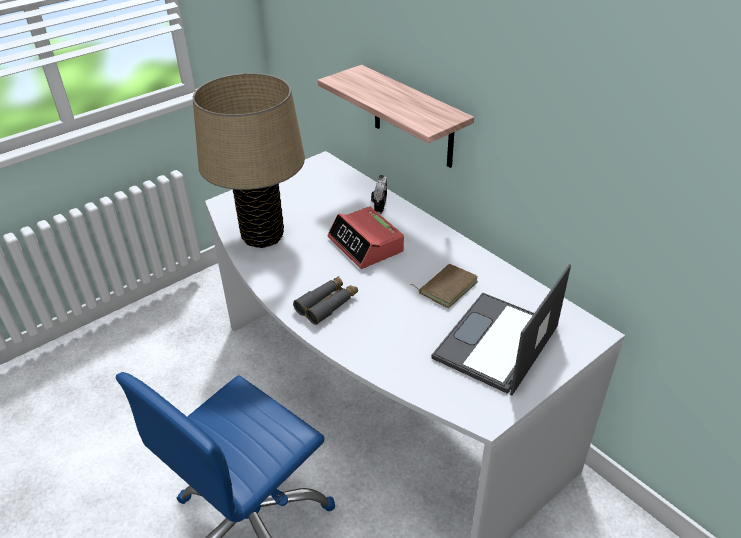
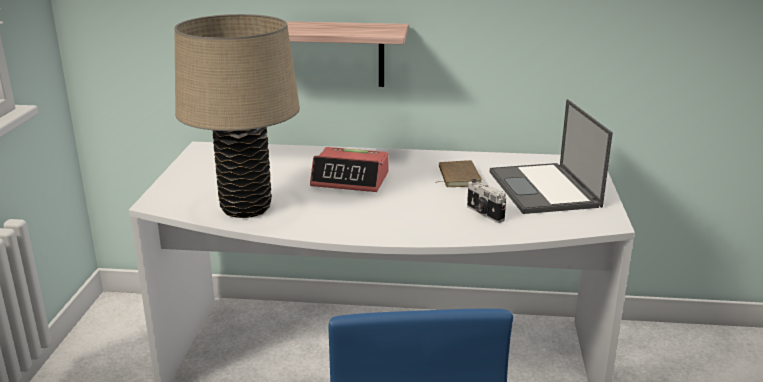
camera: 45 degrees left, 15 degrees down
(327, 304) = (391, 221): grey binoculars -> none
(379, 203) = (311, 154): camera -> camera (484, 214)

